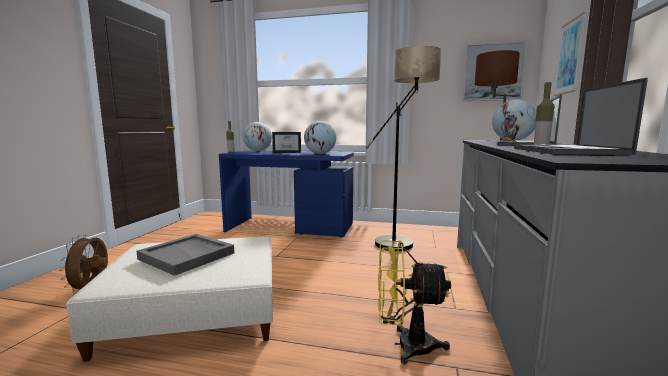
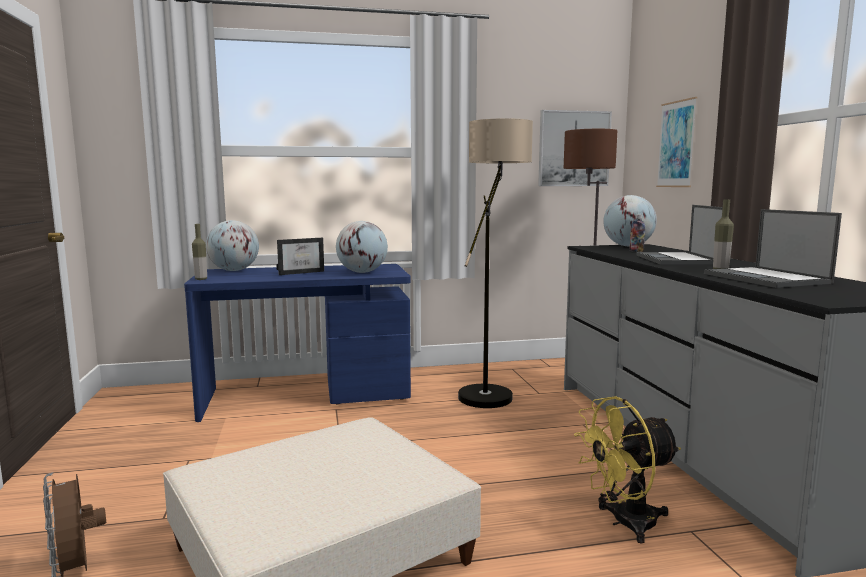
camera: 25 degrees left, 0 degrees up
(188, 256) = (304, 471): grey tray -> none

